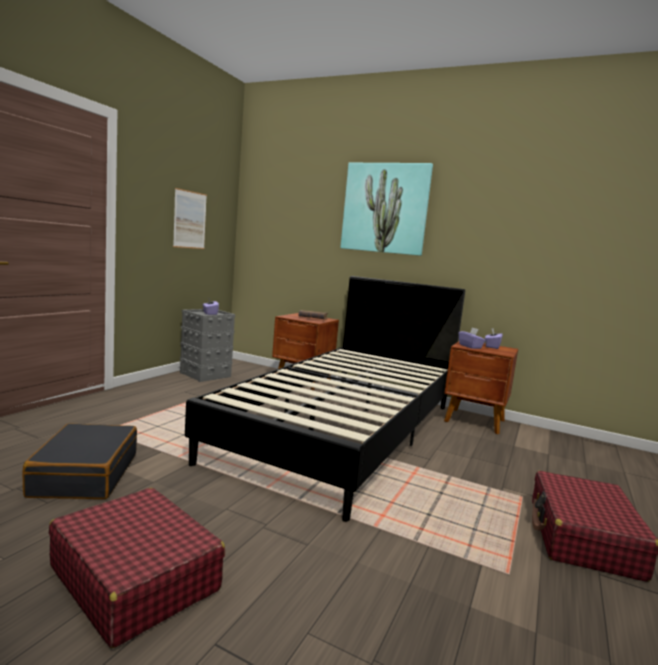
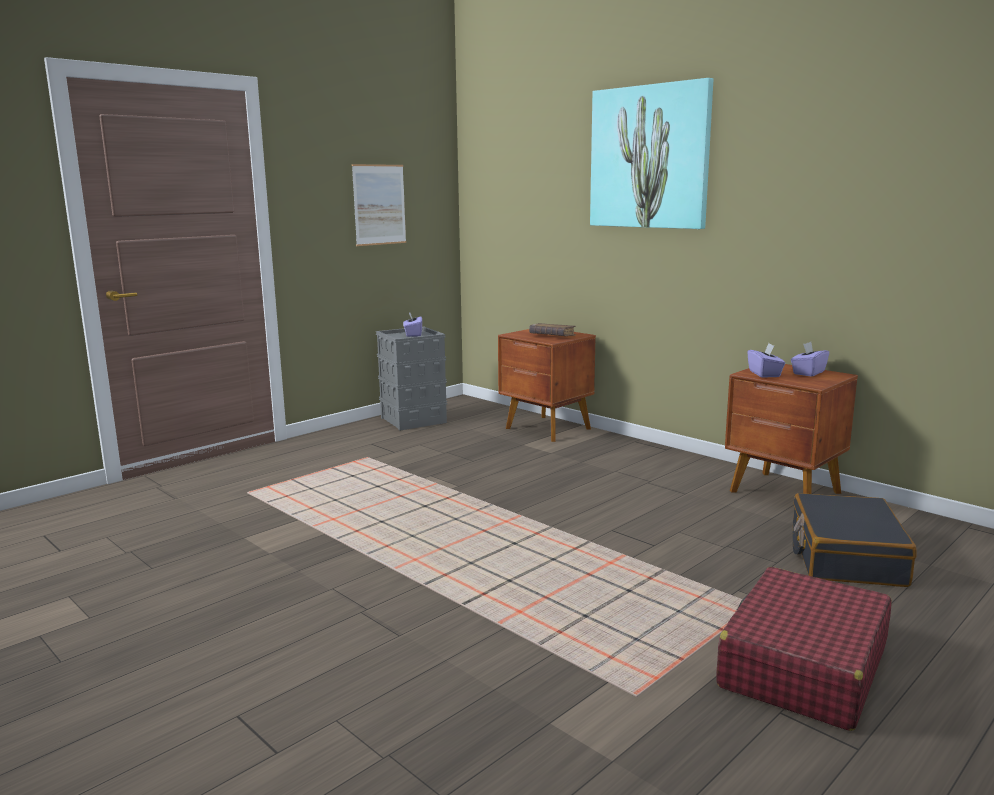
camera: 20 degrees right, 5 degrees up
(84, 474) = (202, 541): black suitcase -> black suitcase (845, 556)
(135, 577) = (196, 648): red suitcase -> none
(345, 430) = (556, 500): black bed -> none

